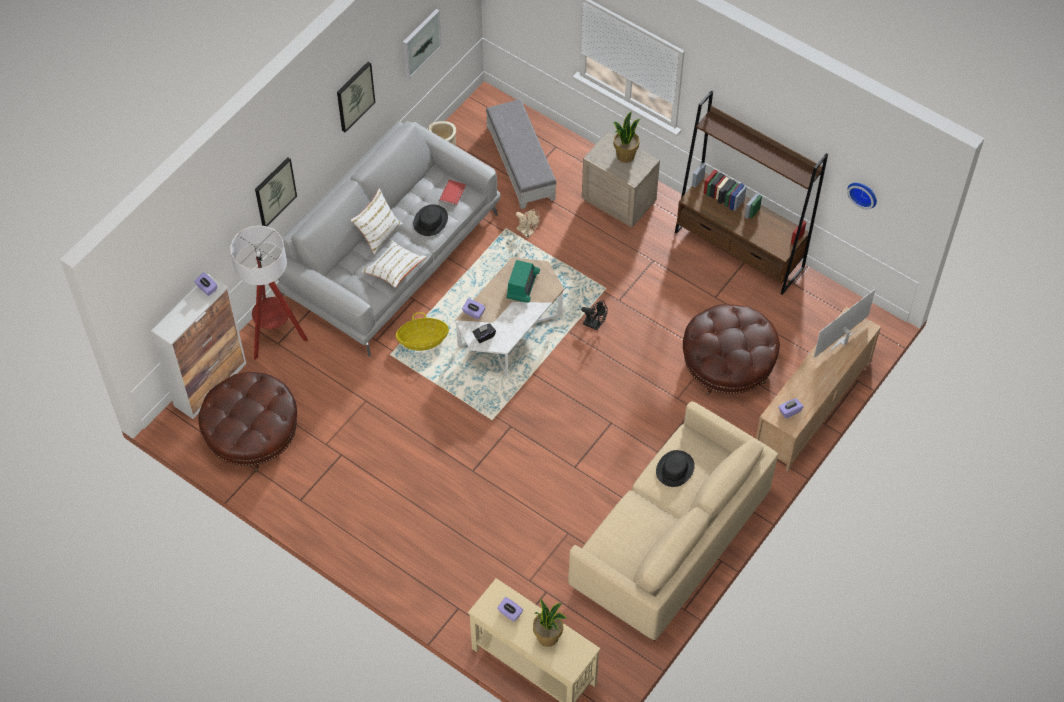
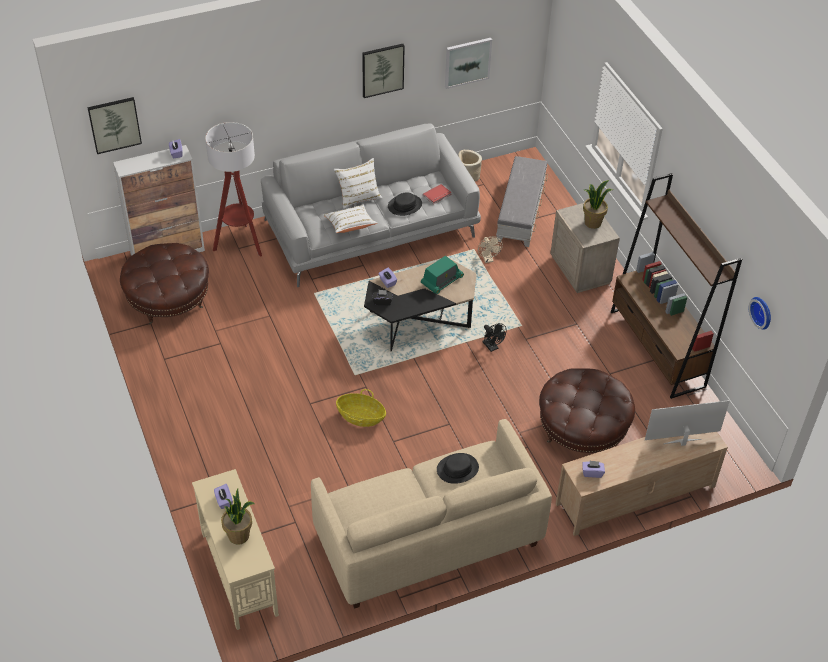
camera: 30 degrees right, 10 degrees down
(274, 191) = (276, 111): picture -> picture (114, 124)
(423, 340) = (347, 295): basket -> basket (361, 417)
(509, 331) = (419, 320): white coffee table -> black coffee table

